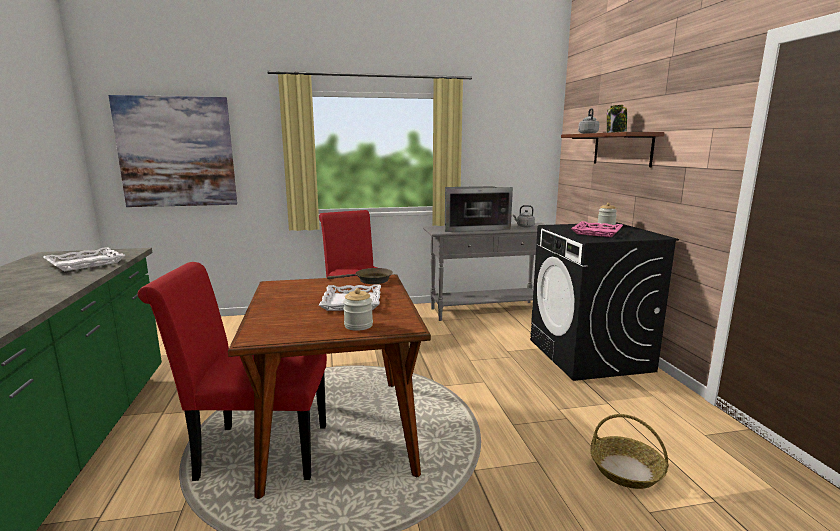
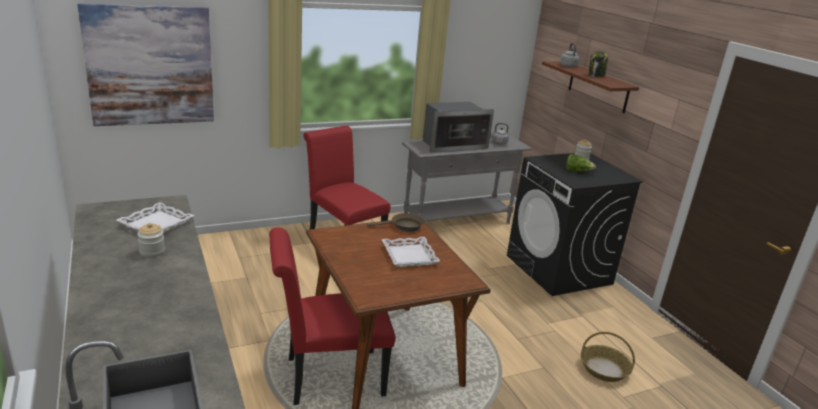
camera: 15 degrees left, 10 degrees up
(358, 325) = (434, 283): jar -> jar (152, 252)
(596, 232) = (577, 171): pink tray -> lettuce

